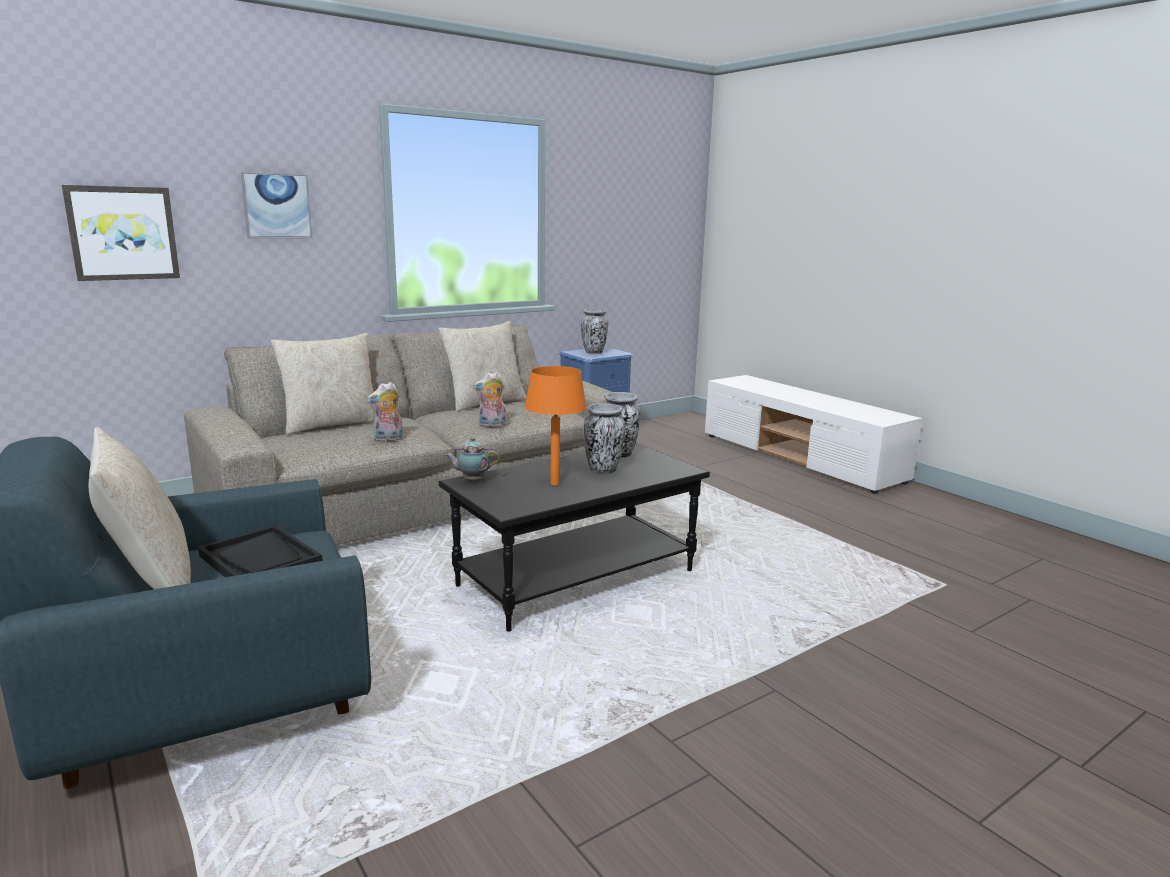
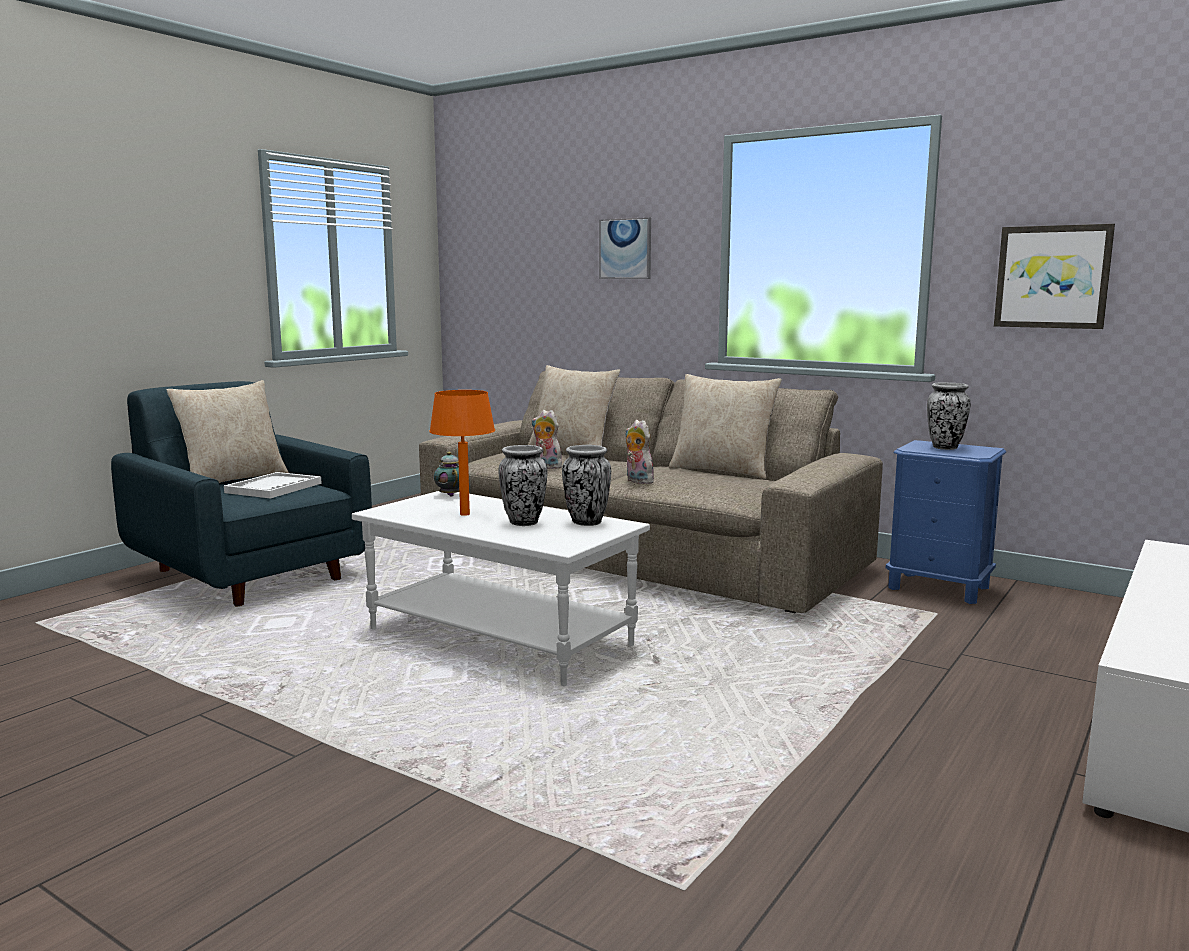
camera: 70 degrees right, 5 degrees down
(123, 233) = (524, 275): picture -> picture (1052, 277)
(261, 560) = (274, 488): black tray -> white tray
(576, 577) = (502, 637): black coffee table -> white coffee table

